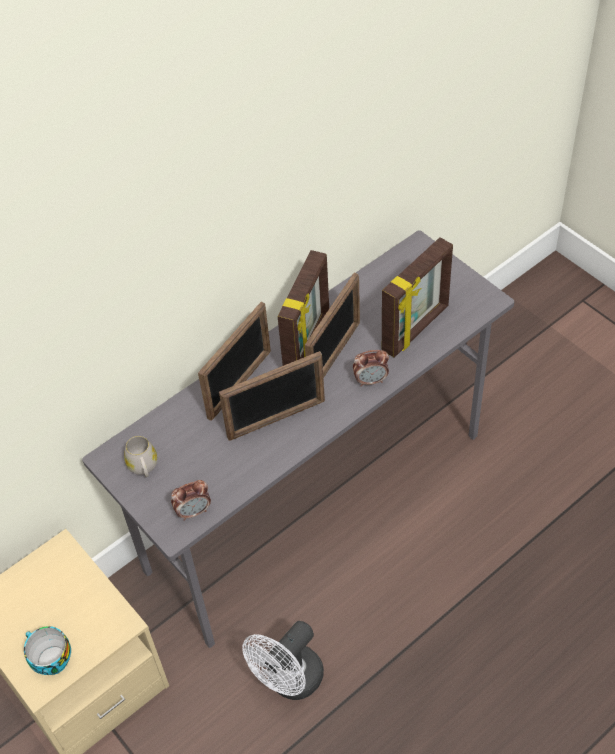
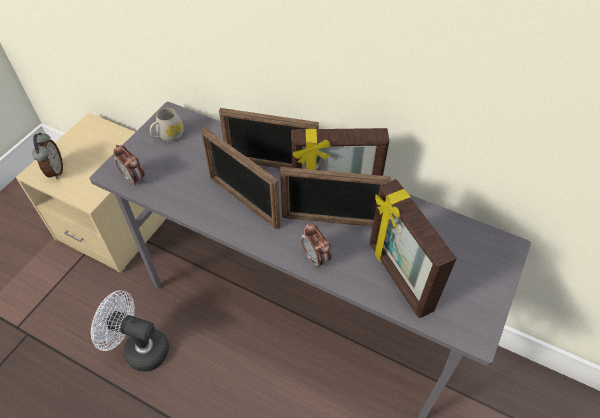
camera: 65 degrees right, 0 degrees up
(50, 660) = (55, 171): cup -> alarm clock
(416, 329) = (398, 277): picture frame -> picture frame turned 45 degrees clockwise

